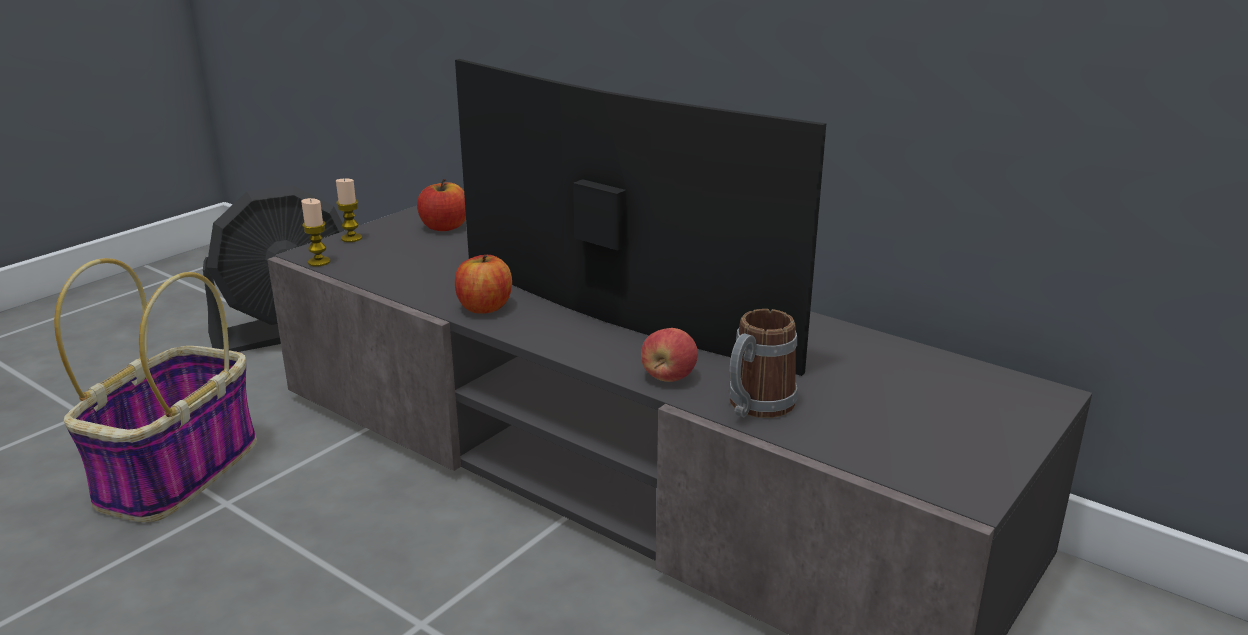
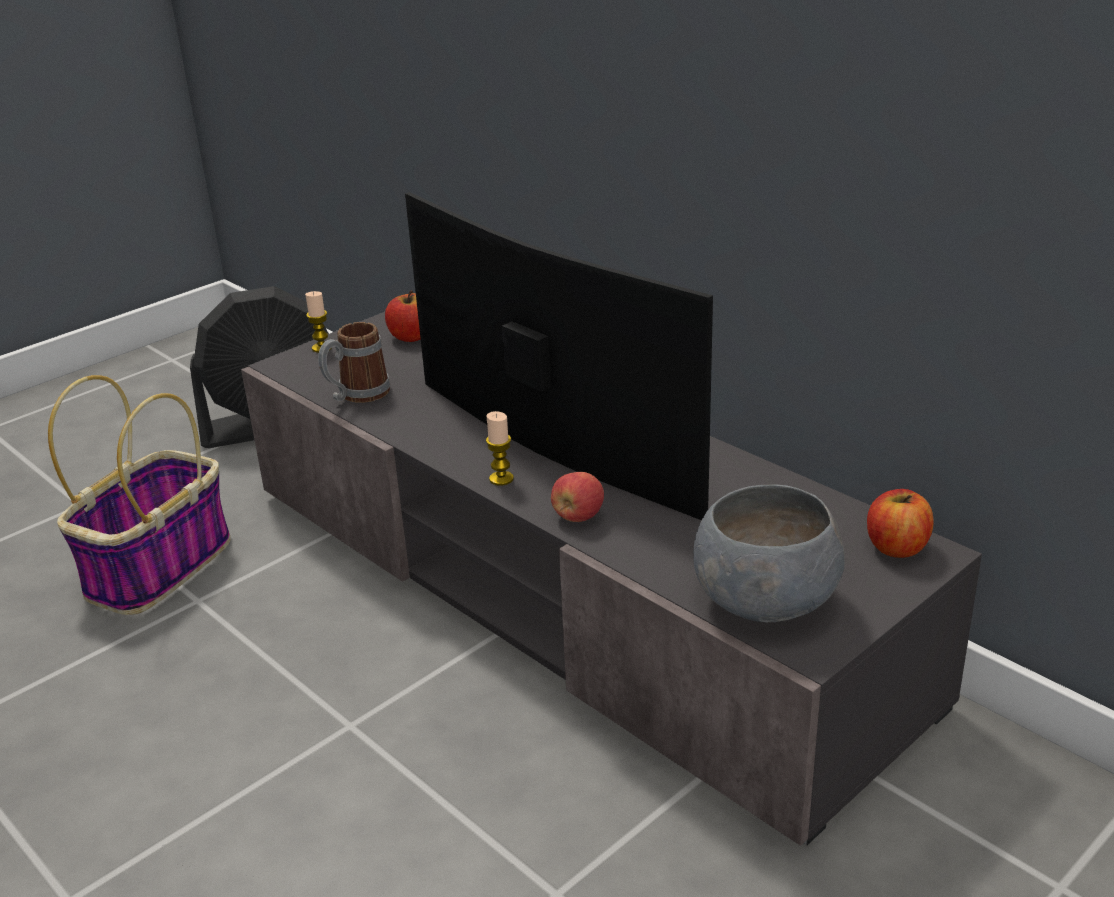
camera: 10 degrees right, 5 degrees up
(319, 262) = (287, 375): candle -> candle (501, 479)
(484, 307) = (428, 432): apple -> apple (897, 547)
(755, 408) = (647, 553): mug -> mug (356, 395)
(895, 445) = (763, 599): none -> grey bowl

